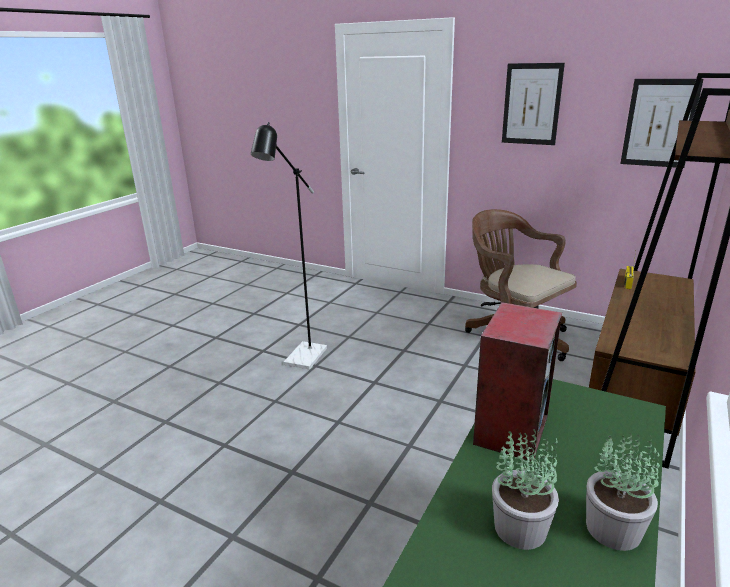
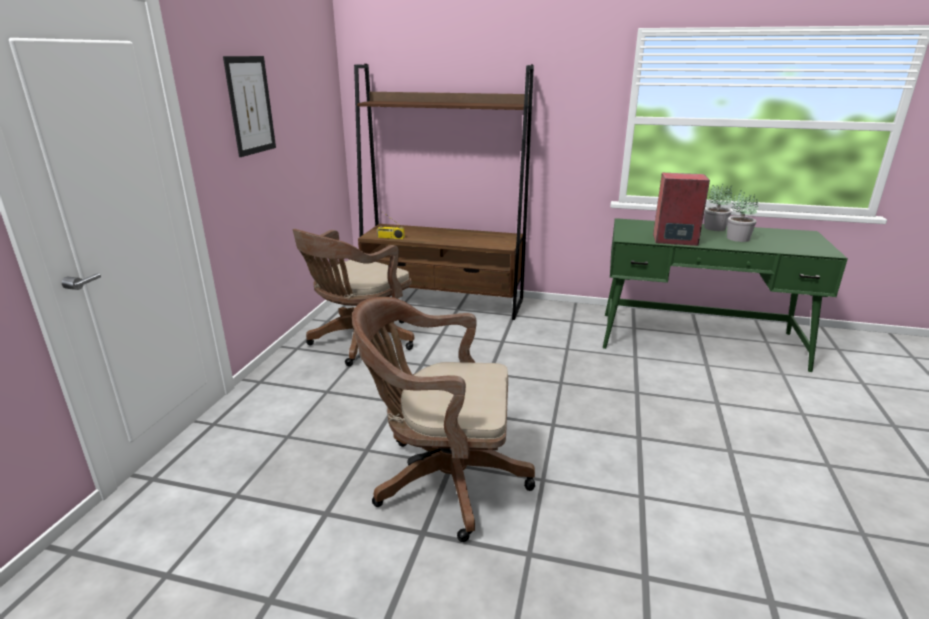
camera: 105 degrees left, 0 degrees up
(302, 361) = (442, 479): black floor lamp -> brown office chair
(659, 123) = (318, 111): picture -> none

